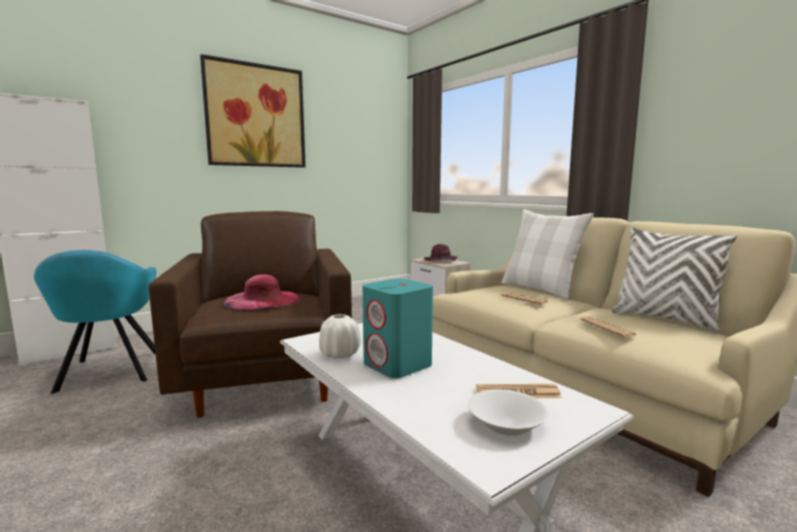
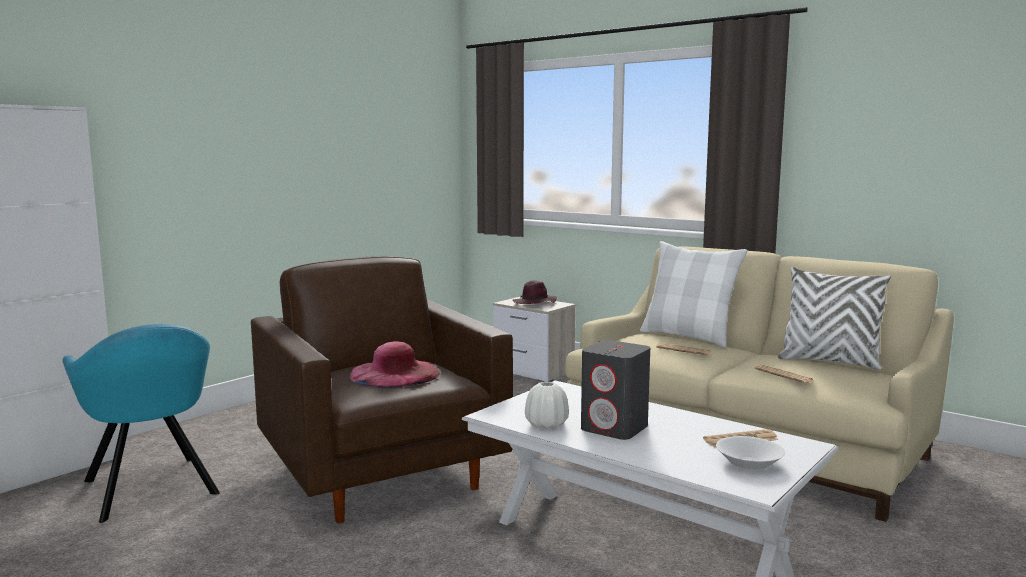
camera: 15 degrees left, 0 degrees up
(256, 116) = (276, 109): picture -> none
(398, 365) = (615, 428): turquoise speaker -> grey speaker

